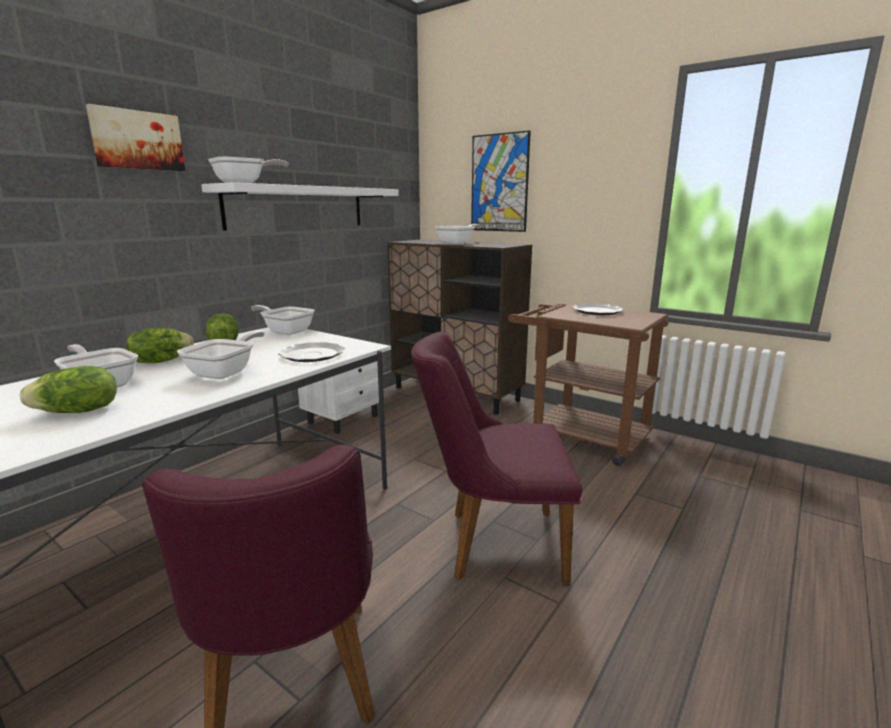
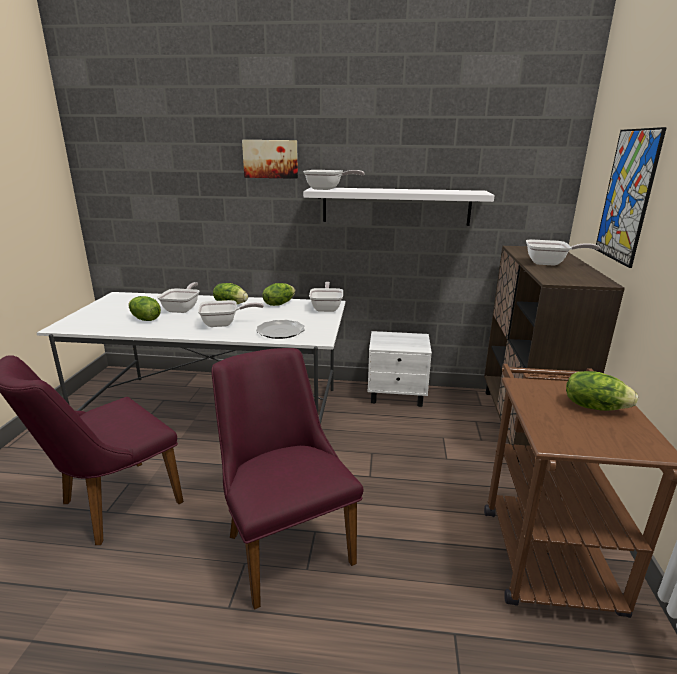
camera: 60 degrees right, 5 degrees up
(597, 311) = (594, 407): plate -> lettuce

